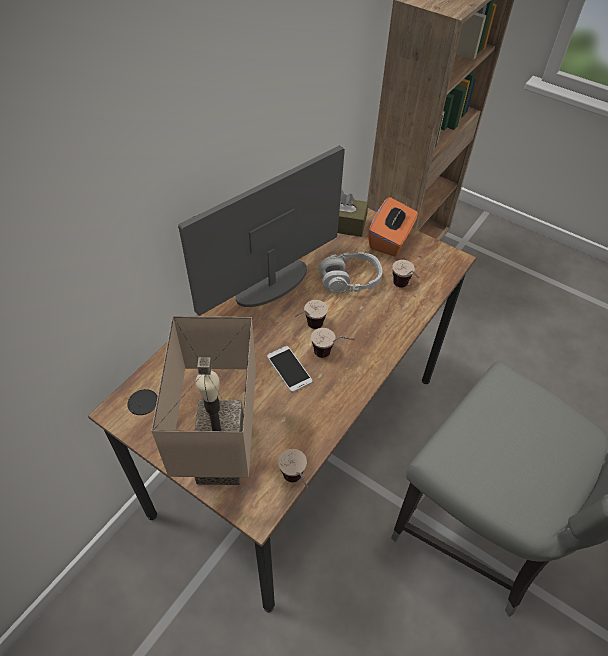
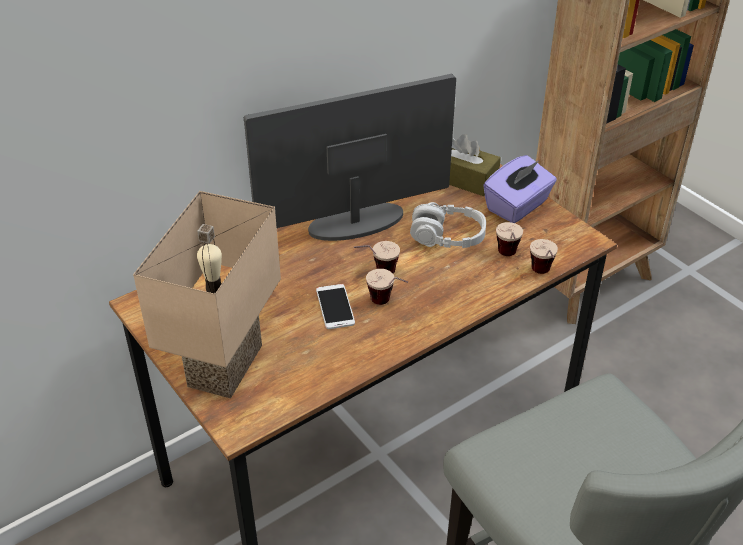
camera: 20 degrees right, 10 degrees down
(296, 484) = (290, 413): cup -> cup (542, 275)
(390, 240) = (517, 206): orange tissue box -> purple tissue box

